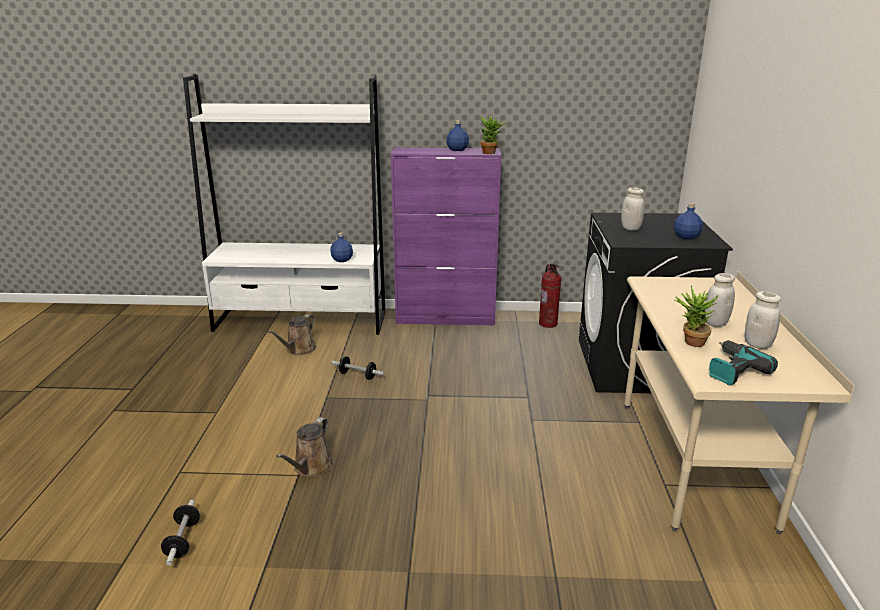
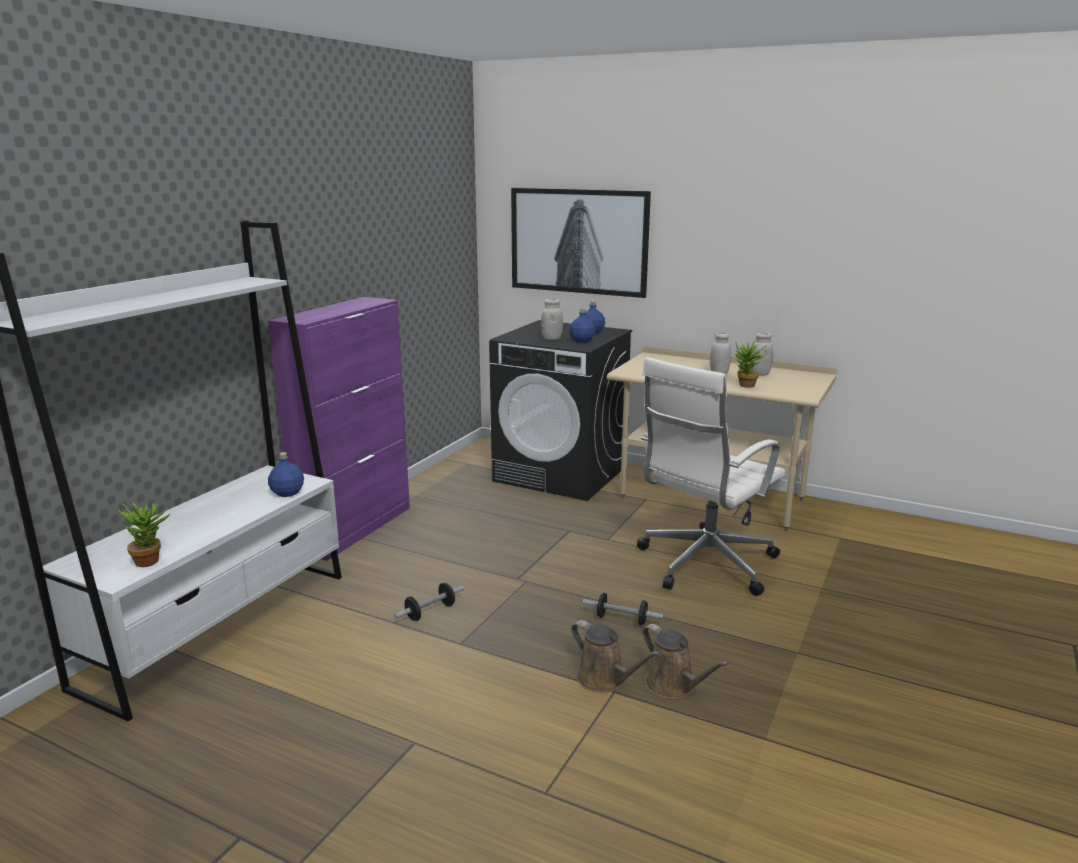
camera: 65 degrees left, 5 degrees down
(183, 540) = (697, 800): dumbbell -> dumbbell (622, 619)
(299, 350) = (308, 643): brown watering can -> brown watering can (673, 686)
(457, 149) = (340, 305): blue bottle -> blue bottle (582, 341)
(491, 153) = (383, 300): potted plant -> potted plant (152, 560)
(534, 483) = (704, 564): none -> white office chair
(548, 324) = (441, 484): fire extinguisher -> none
(731, 137) = (579, 241): none -> picture
(732, 370) = (793, 387): power drill -> none

